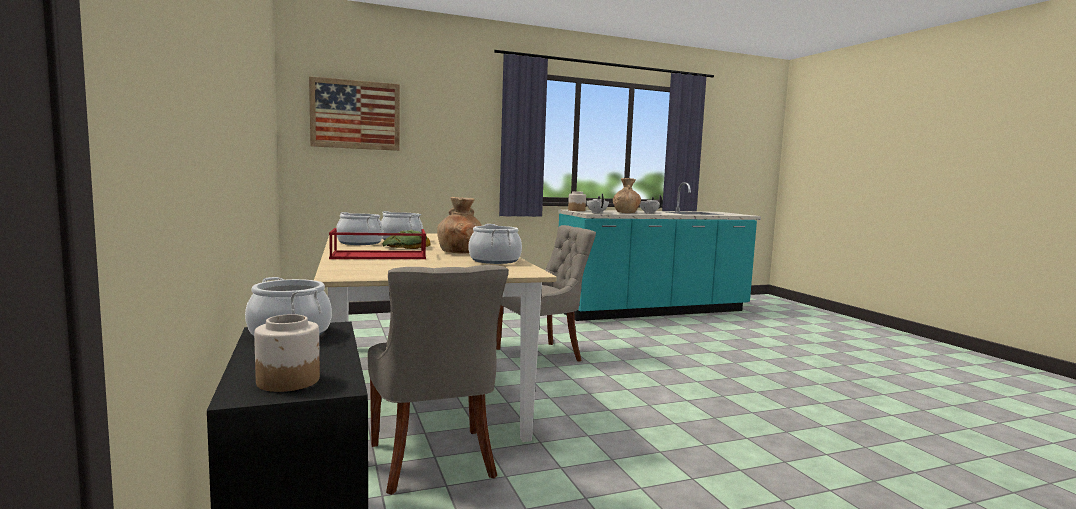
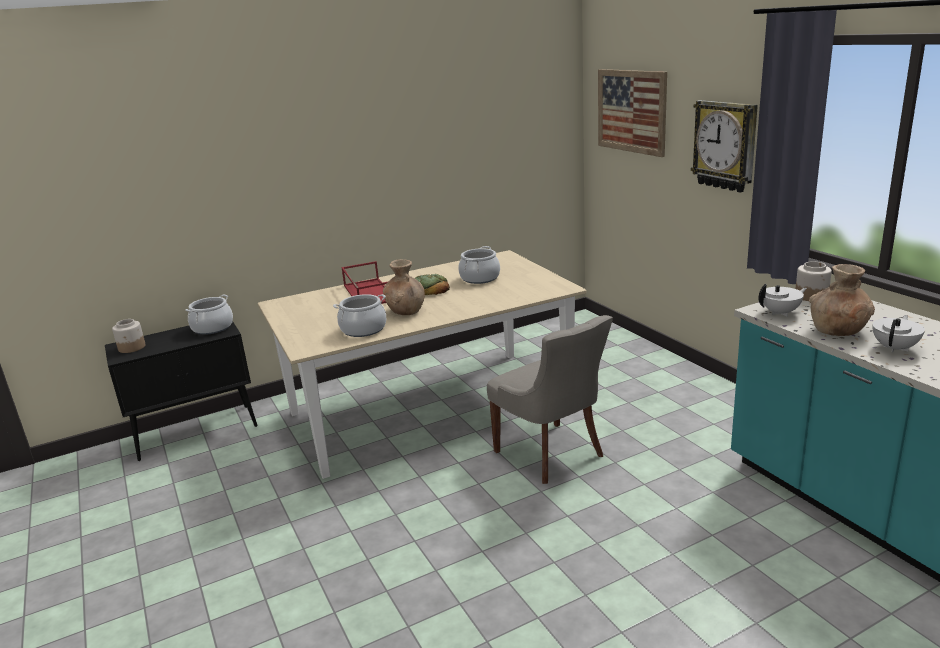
camera: 85 degrees right, 15 degrees up
(359, 243) = (442, 272): cooking pot -> none
(434, 461) = (291, 445): grey chair -> none
(461, 138) = (725, 145): none -> wall clock

